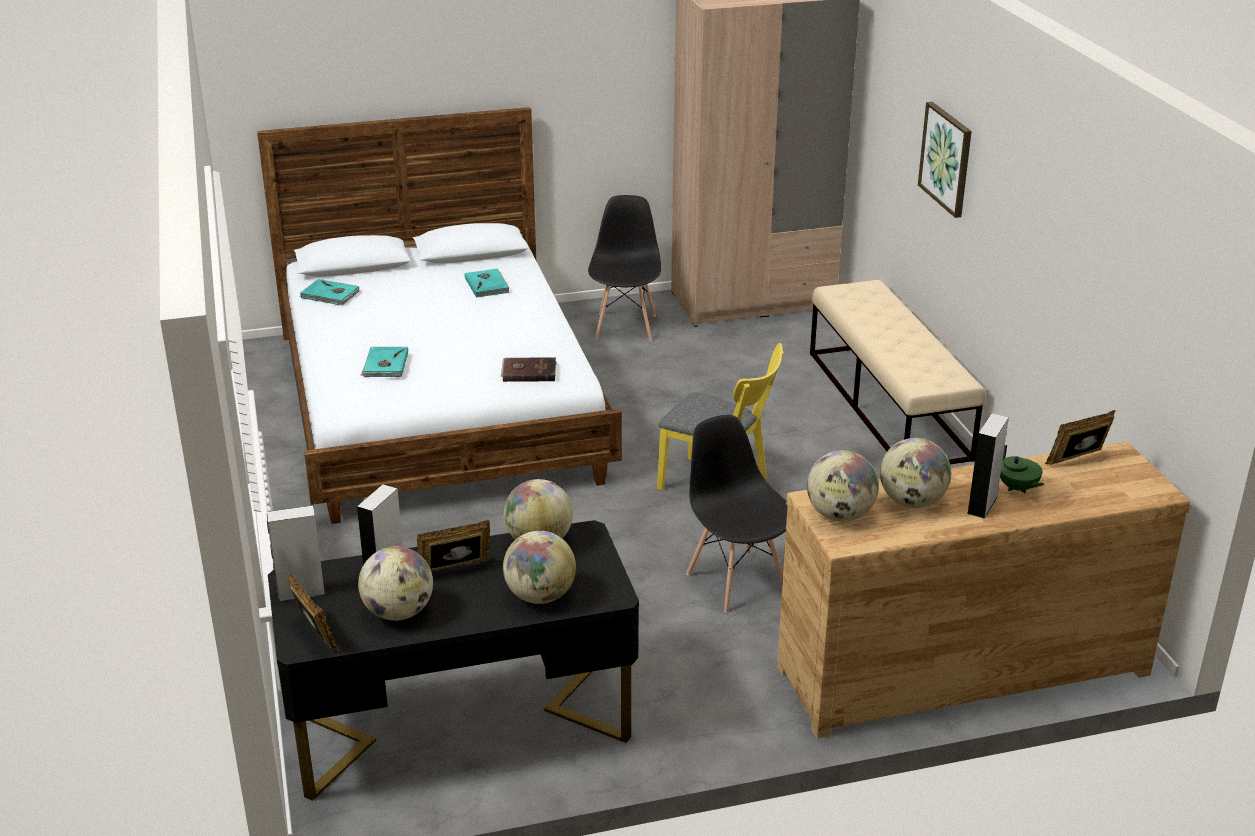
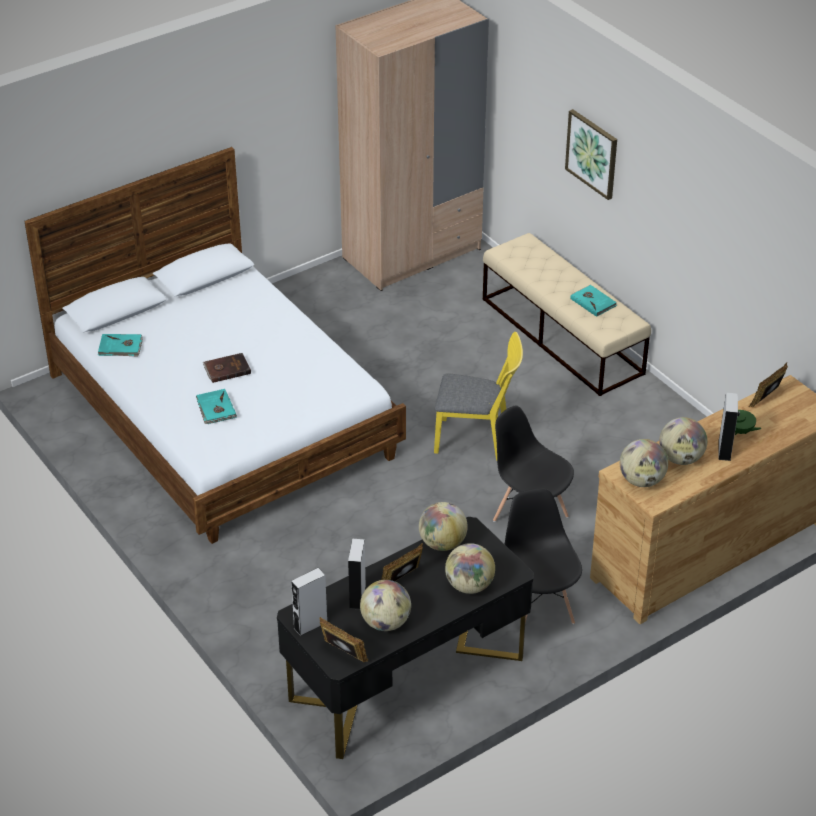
camera: 20 degrees left, 10 degrees up
(487, 285) = (241, 309): turquoise book -> turquoise book (593, 302)
(529, 372) = (328, 389): brown book -> brown book (226, 369)
(625, 326) = (326, 302): black chair -> black chair (538, 608)

